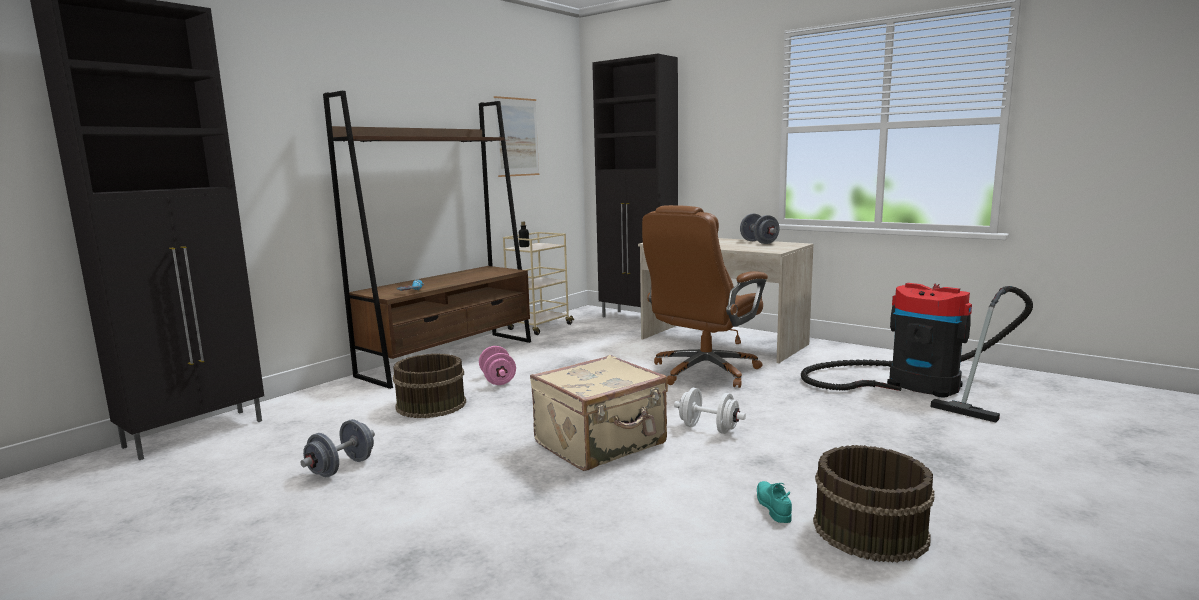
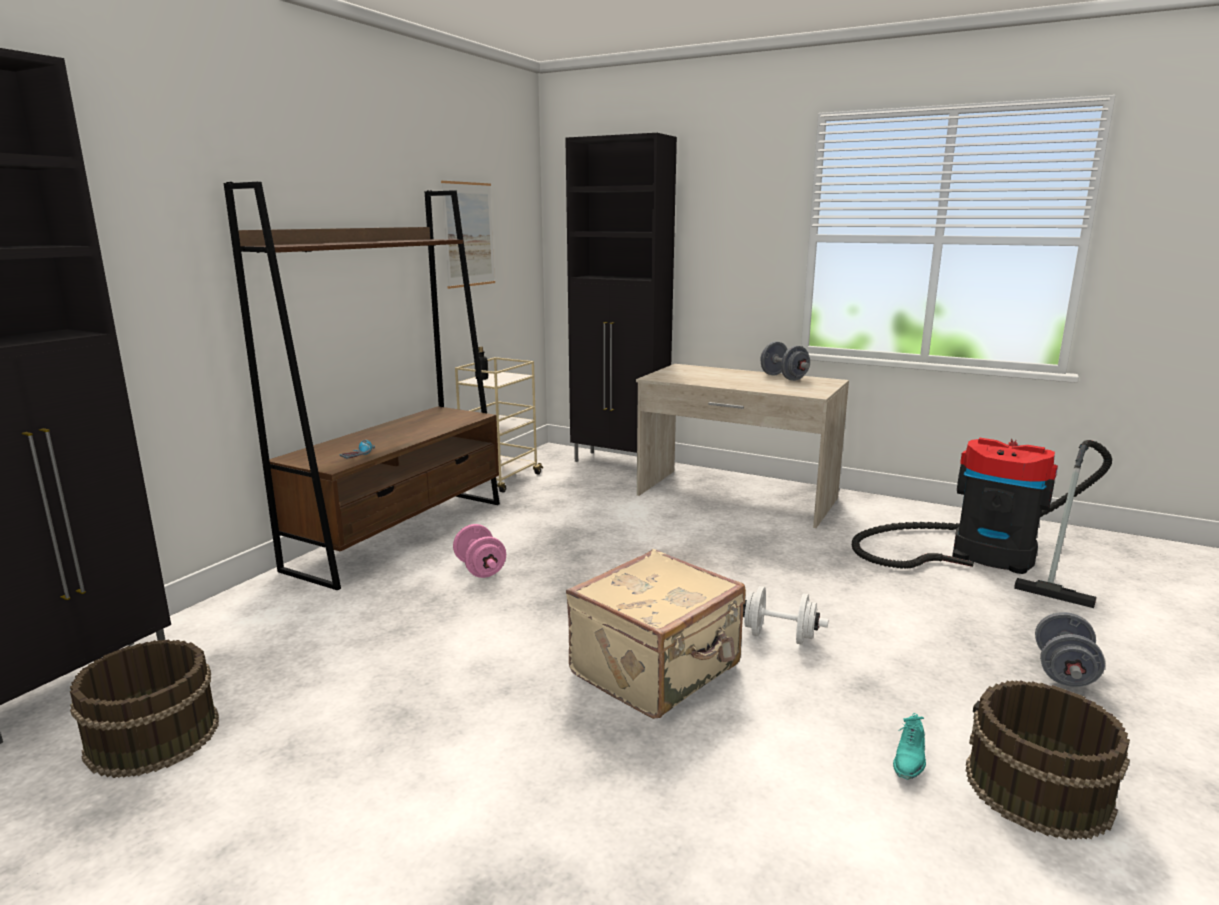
camera: 10 degrees left, 5 degrees up
(341, 468) = (317, 737): grey dumbbell -> grey dumbbell (1063, 672)
(430, 405) = (404, 616): brown bucket -> brown bucket (151, 737)
(703, 372) = (734, 545): brown office chair -> none
(772, 507) = (909, 760): turquoise shoe -> turquoise shoe turned 135 degrees counterclockwise

